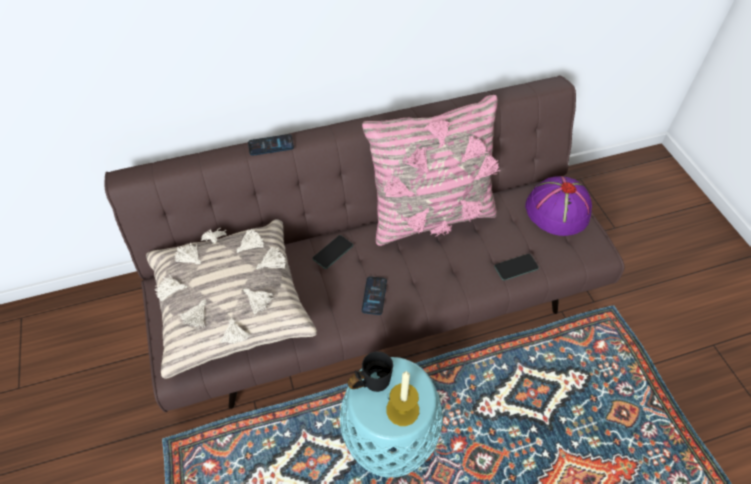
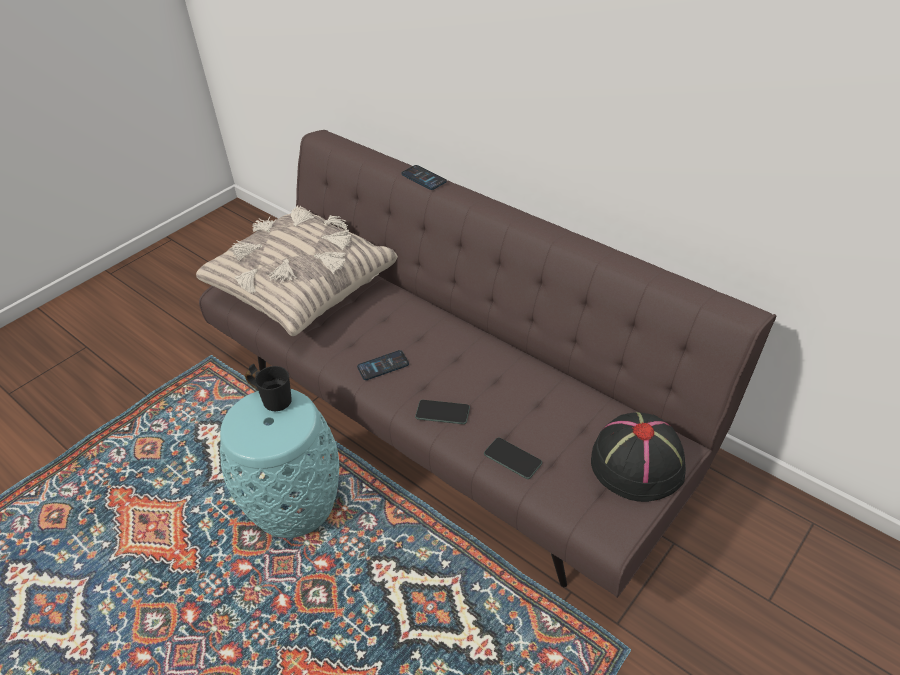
camera: 60 degrees right, 10 degrees down
(333, 252) = (411, 316): phone -> phone (442, 412)
(402, 410) = (257, 434): candle -> none
(431, 217) = (518, 361): pink pillow -> none
(557, 210) = (637, 462): purple hat -> black hat

